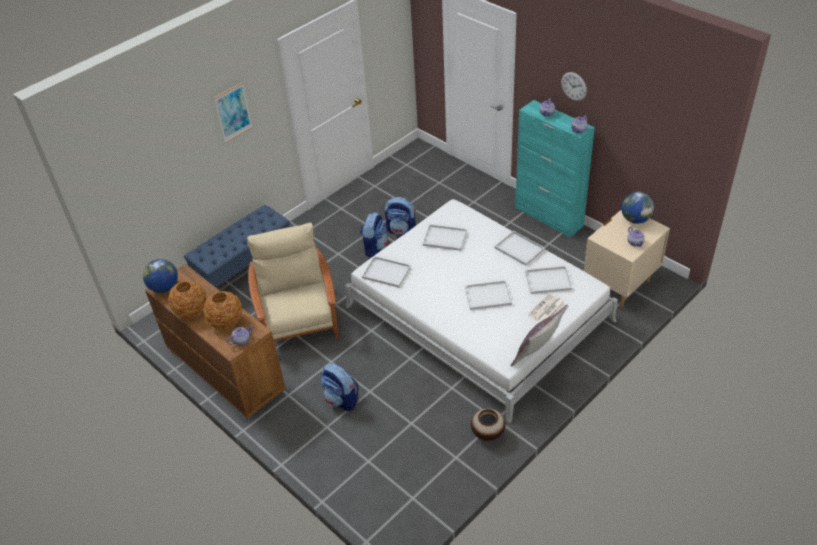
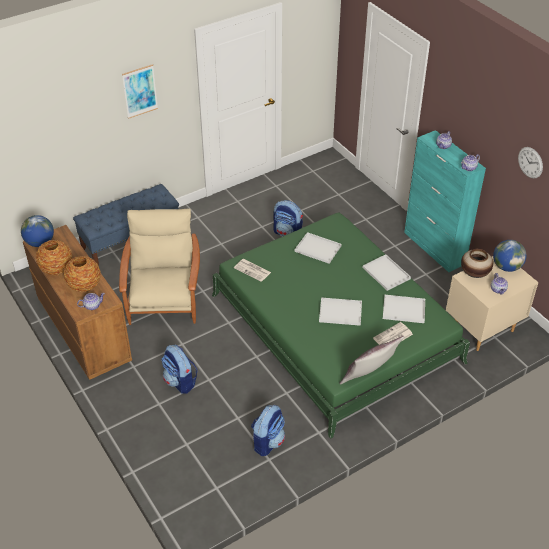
camera: 10 degrees right, 0 degrees up
(374, 247) = (256, 245): backpack -> backpack (268, 441)
(387, 272) = (253, 270): white tray -> newspaper
(478, 313) = (334, 327): white bed -> green bed
(488, 434) = (306, 444): vase -> vase (474, 273)
(574, 86) = (472, 124): wall clock -> wall clock (530, 162)

